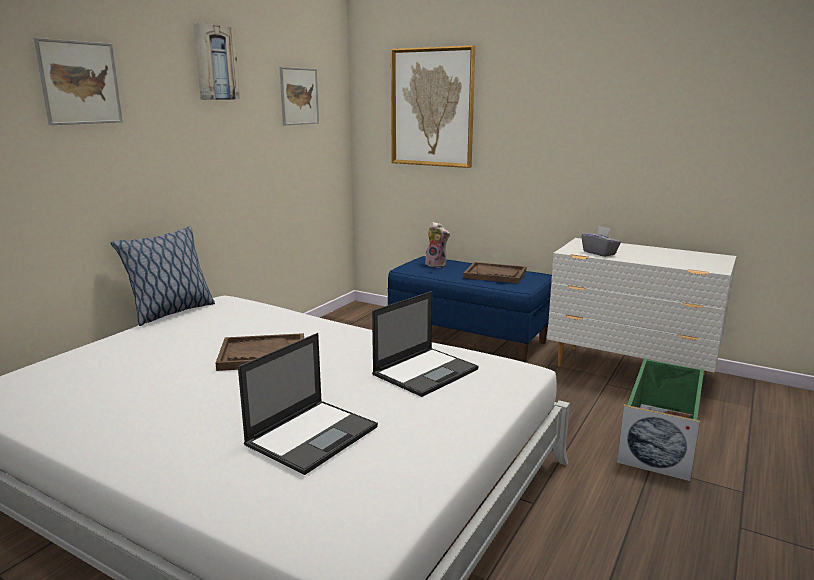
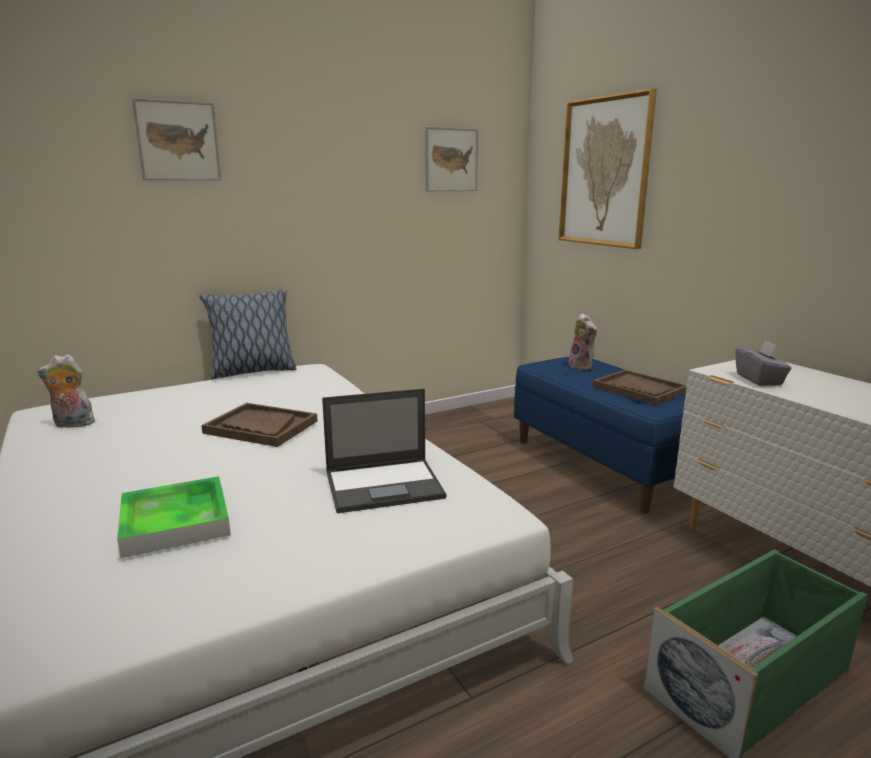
camera: 30 degrees right, 0 degrees up
(53, 394) = (72, 424): none -> plush toy
(215, 63) = (338, 122): picture -> none
(313, 435) = (175, 521): laptop -> tray

